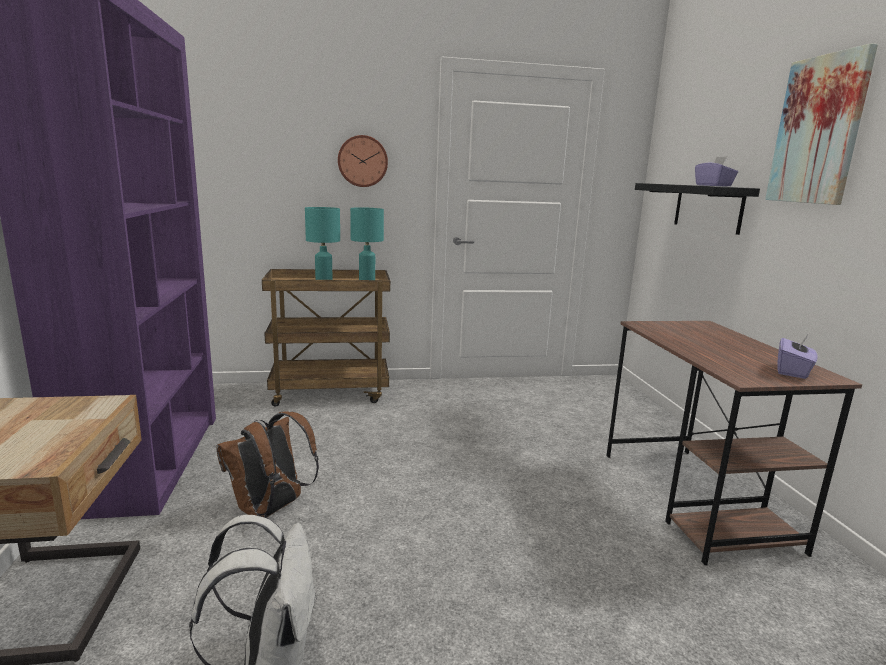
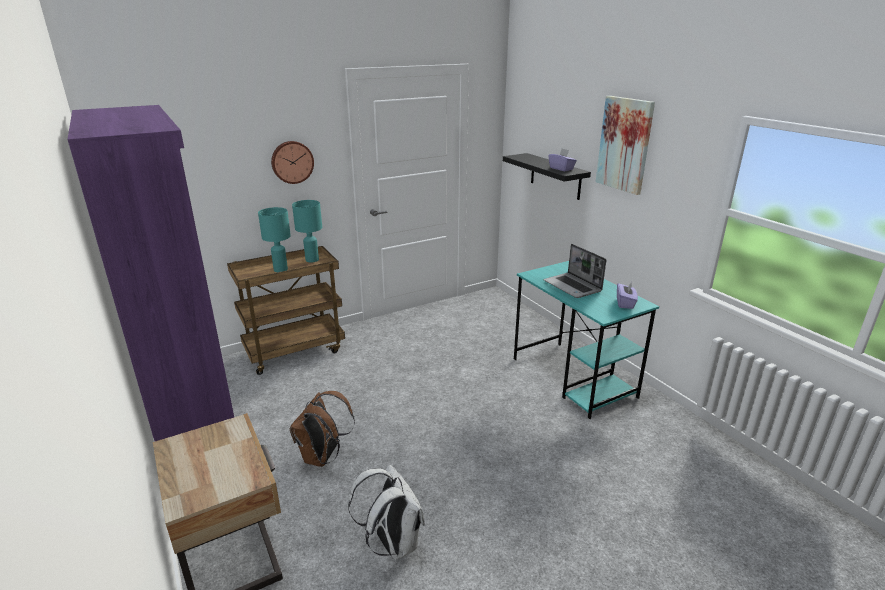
camera: 20 degrees left, 10 degrees up
(695, 499) = (573, 378): brown desk -> turquoise desk
(704, 343) = (573, 286): none -> laptop

